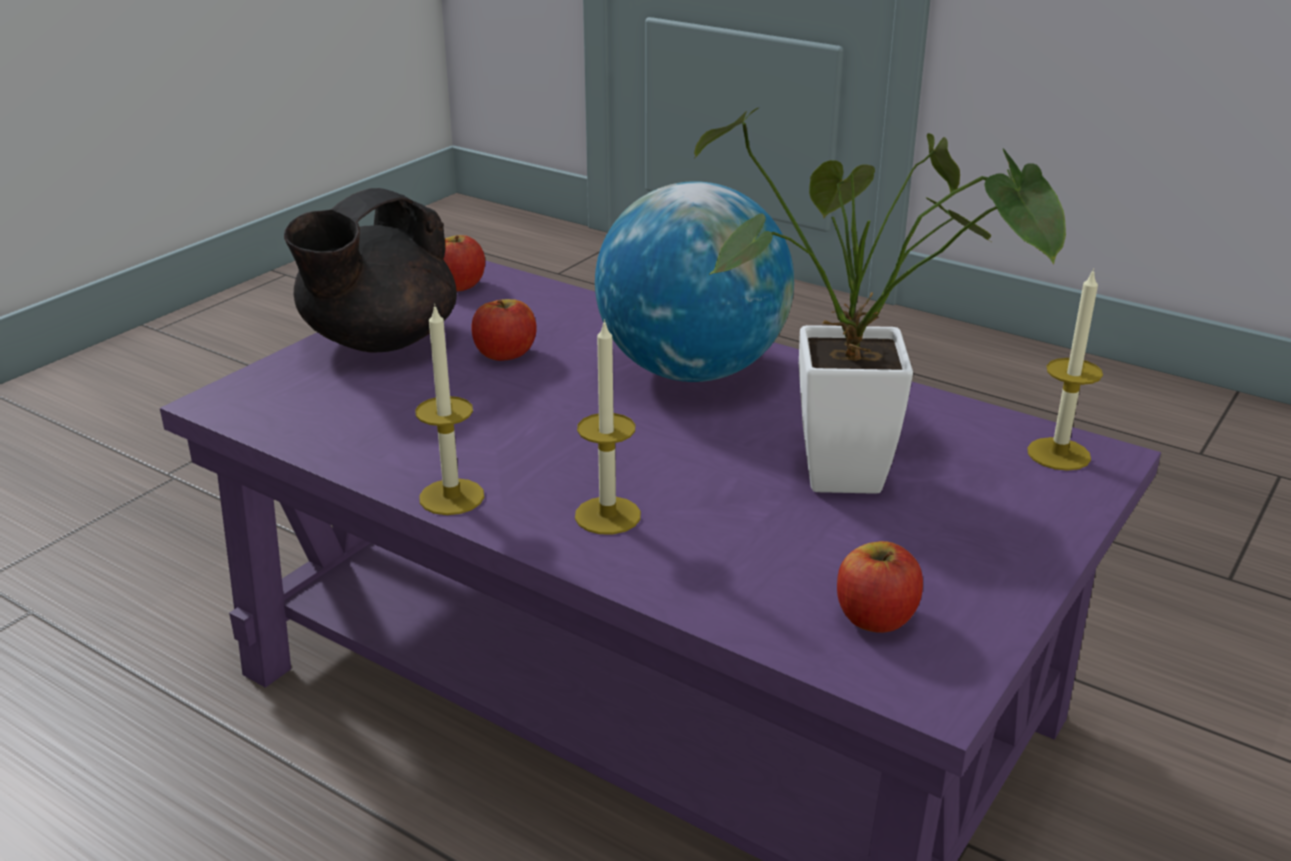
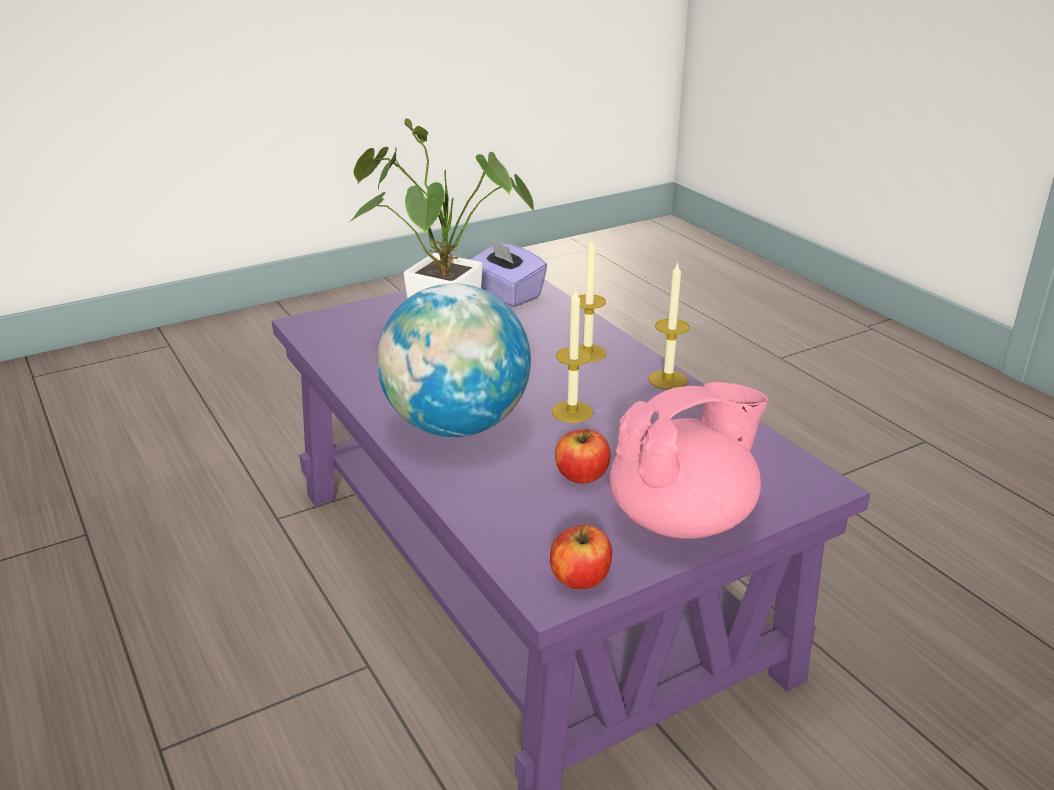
camera: 155 degrees left, 0 degrees up
(378, 341) = (683, 518): black teapot -> pink teapot
(875, 617) = (505, 295): apple -> purple tissue box
(1058, 454) = (323, 329): candle -> candle (572, 411)

